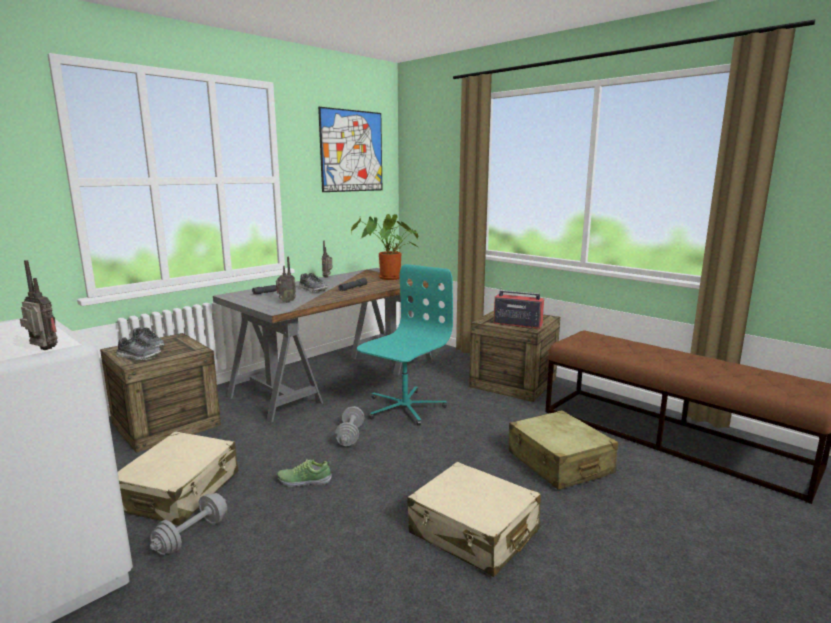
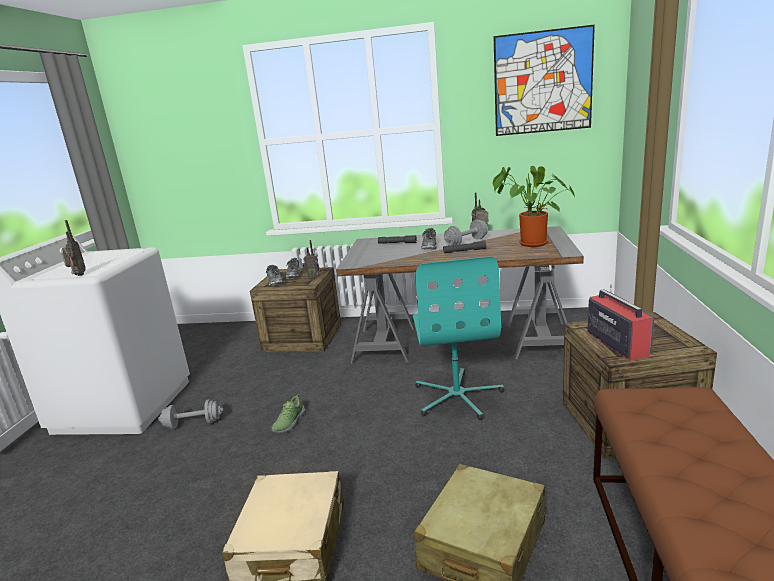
camera: 55 degrees right, 5 degrees up
(180, 491) = (234, 390): beige suitcase -> none
(286, 302) = (378, 256): radio -> radio (313, 278)
(304, 481) = (288, 422): shoe -> shoe turned 120 degrees counterclockwise
(350, 435) = (374, 402): grey dumbbell -> grey dumbbell (466, 242)
(404, 407) = (457, 396): turquoise office chair -> turquoise office chair turned 90 degrees clockwise

